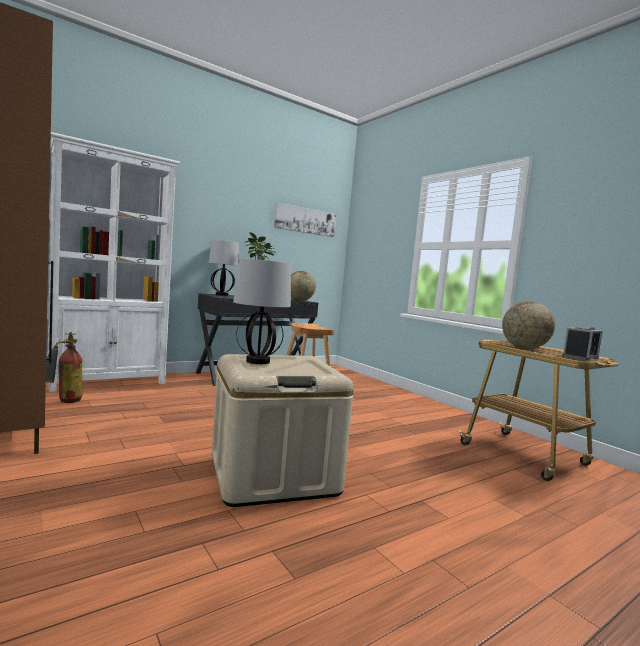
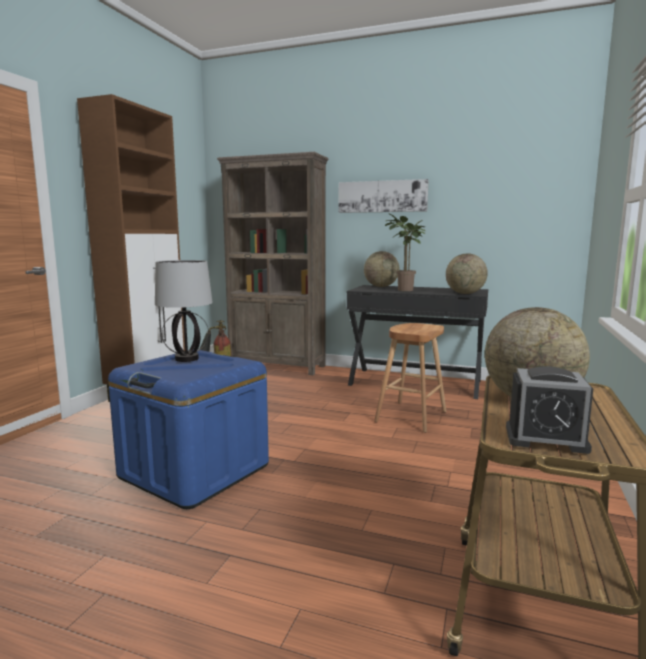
camera: 55 degrees right, 5 degrees up
(109, 382) = (277, 366): white bookcase -> brown bookcase
(221, 295) = (381, 286): table lamp -> globe
(273, 474) = (194, 471): beige storage box -> blue storage box
(305, 220) = (508, 180): picture -> picture (382, 196)

